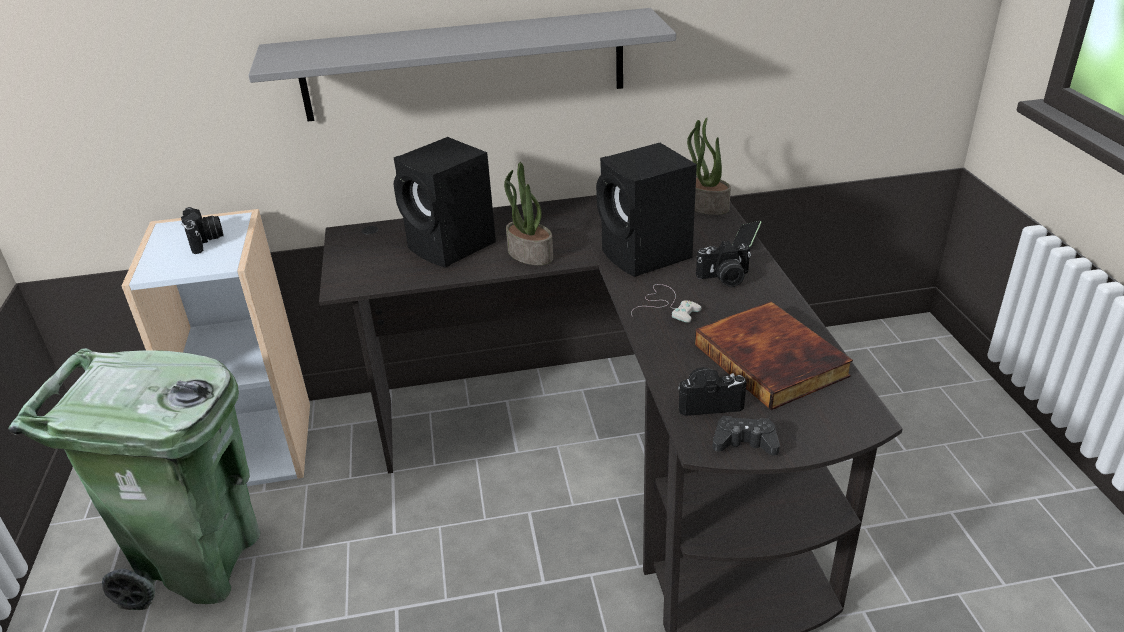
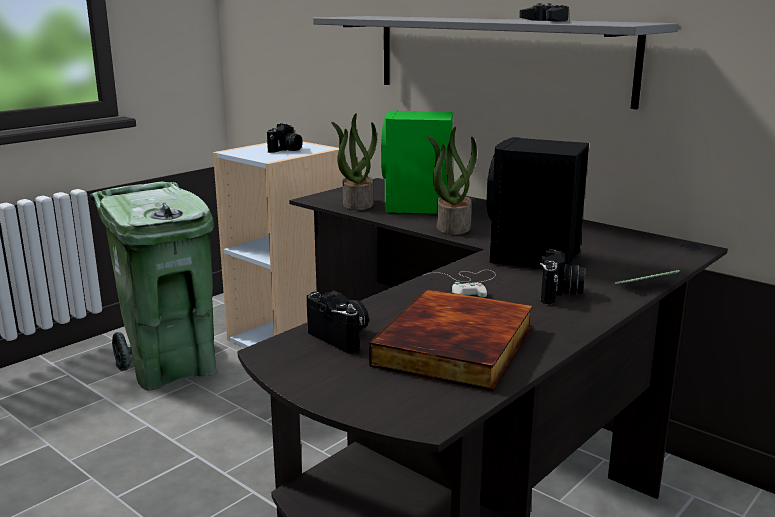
camera: 50 degrees right, 15 degrees down
(452, 247) = (417, 207): black speaker -> green speaker
(704, 206) = (668, 255): potted plant -> potted plant (357, 203)
(724, 278) = (560, 293): camera -> camera turned 120 degrees counterclockwise
(745, 442) = (299, 367): black game controller -> black game controller (545, 21)

